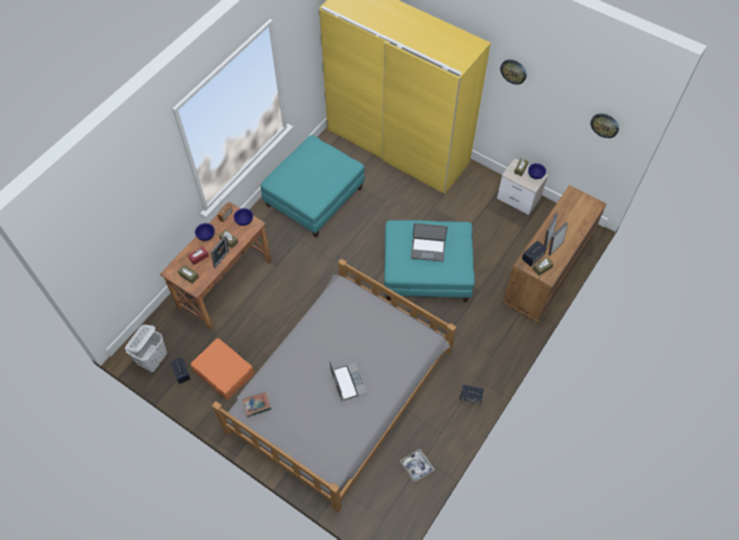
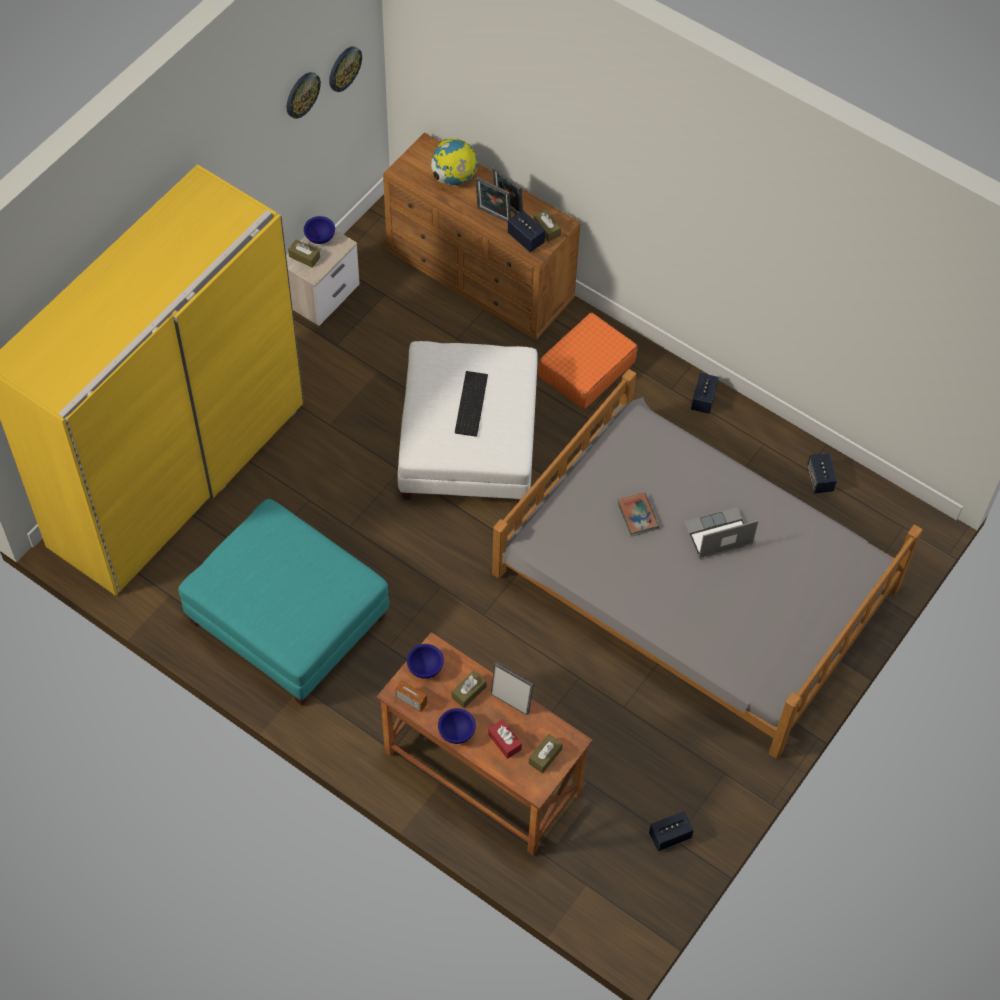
camera: 90 degrees left, 0 degrees up
(153, 360) = (643, 888): white laundry basket -> none
(224, 372) = (665, 765): orange suitcase -> orange suitcase (586, 369)
(256, 405) = (763, 669): book -> book (637, 516)
(417, 466) = (820, 479): tray -> speaker
(426, 271) = (467, 443): turquoise ottoman -> white ottoman
(428, 249) = (470, 403): laptop -> keyboard
(513, 71) = (228, 161): wall clock -> wall clock (302, 94)
(573, 219) = (454, 178): none -> globe

